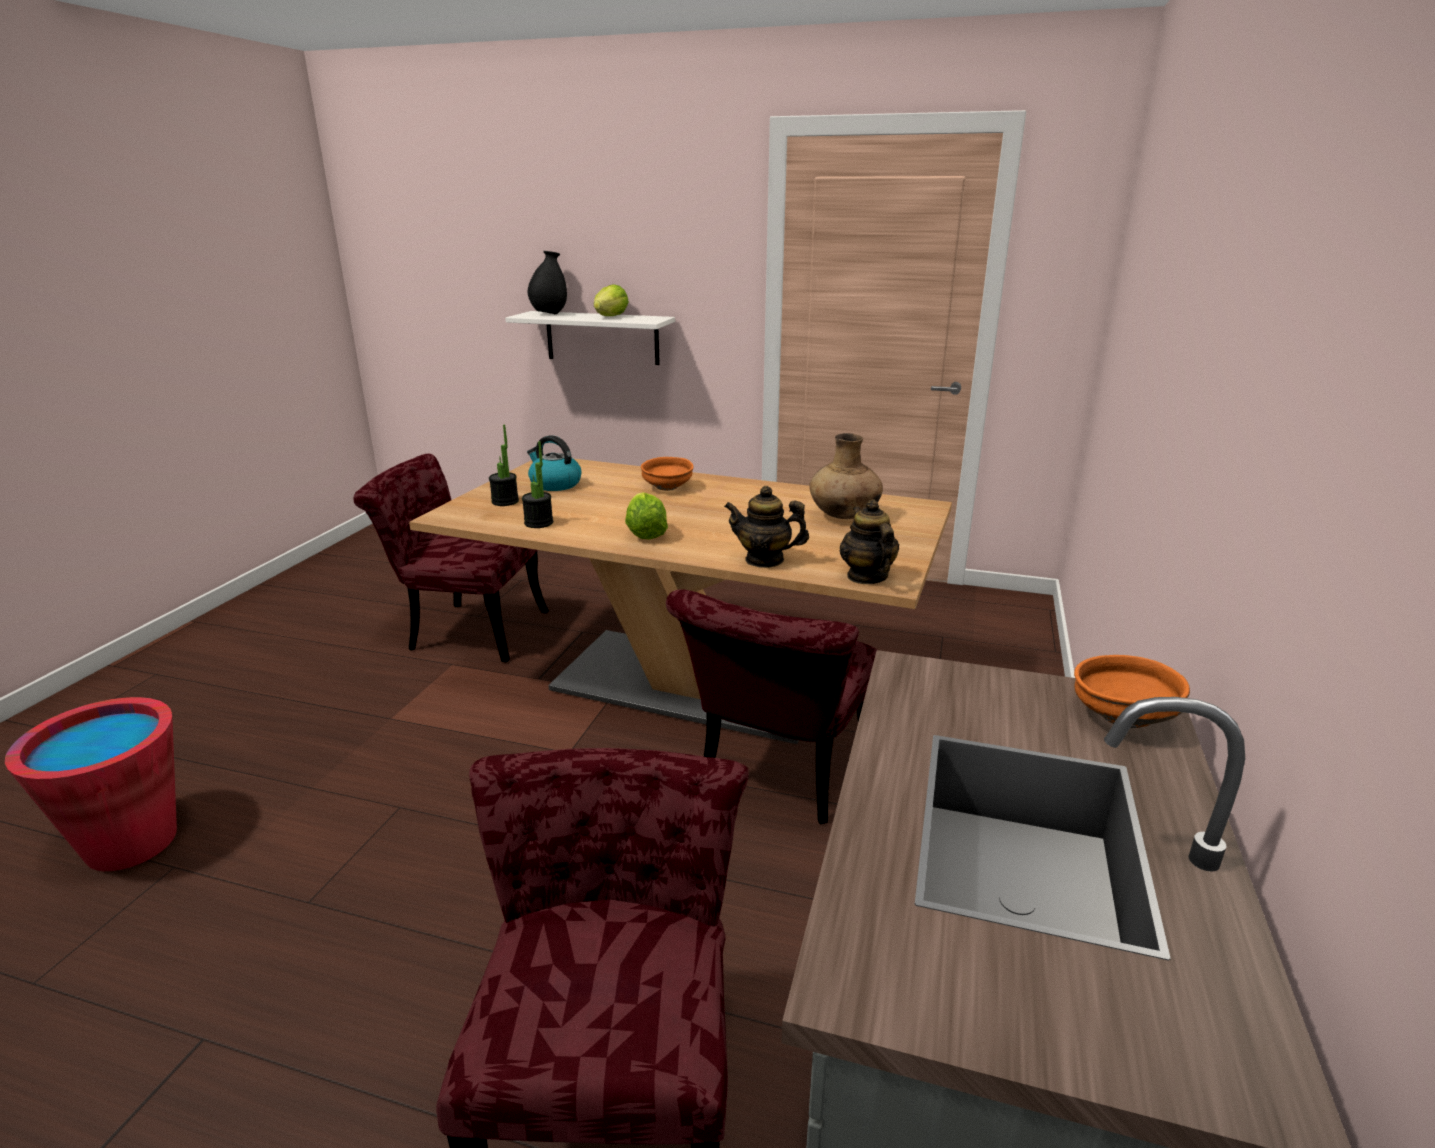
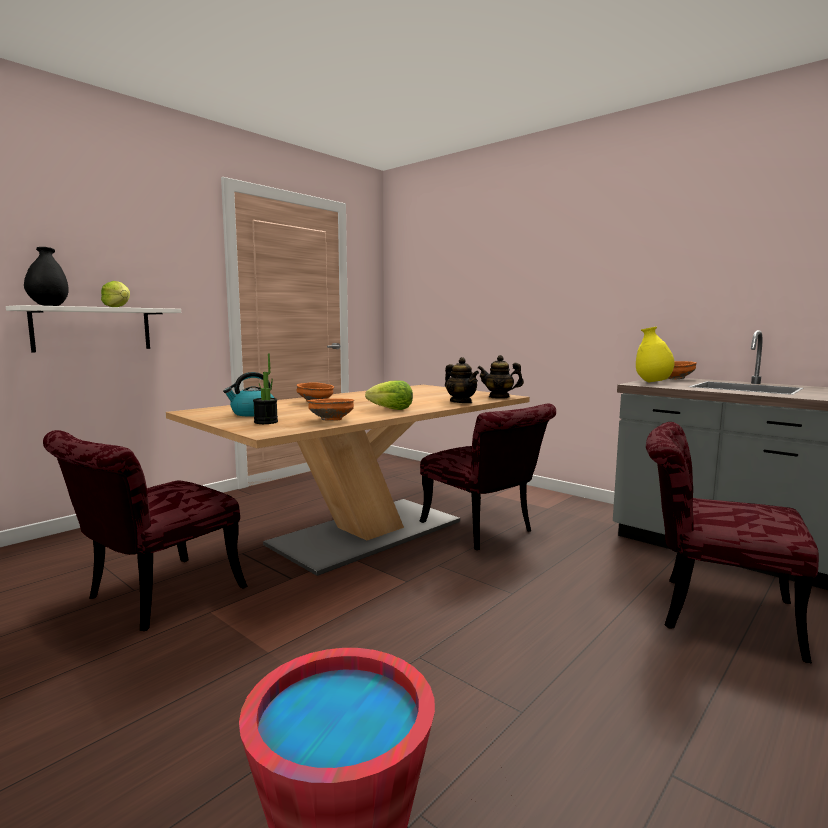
camera: 65 degrees left, 15 degrees down
(539, 523) = (331, 420): potted plant -> orange bowl
(764, 560) = (461, 402): teapot -> teapot turned 75 degrees counterclockwise
(843, 516) = (418, 392): brown vase -> none
(979, 688) = (653, 382): none -> yellow vase

